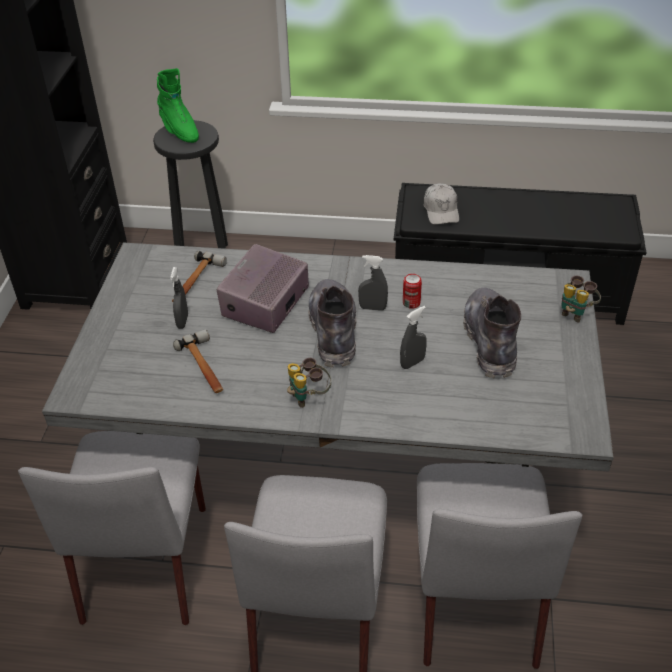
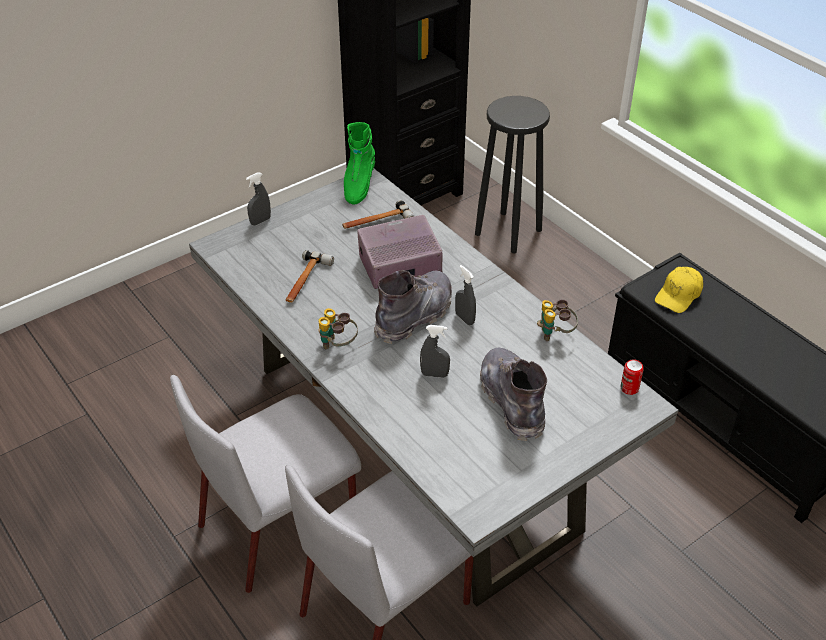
camera: 45 degrees right, 0 degrees up
(146, 560) = (228, 407): grey chair -> none
(179, 130) = (519, 105): green boot -> green boot (358, 185)
(182, 321) = (333, 243): grey spray bottle -> grey spray bottle (260, 221)
(411, 303) = (496, 334): can -> can (629, 388)
(441, 210) = (679, 295): white cap -> yellow cap
(490, 341) = (512, 401): grey boot -> grey boot turned 60 degrees counterclockwise
(575, 312) = (612, 430): binoculars -> binoculars (555, 334)

